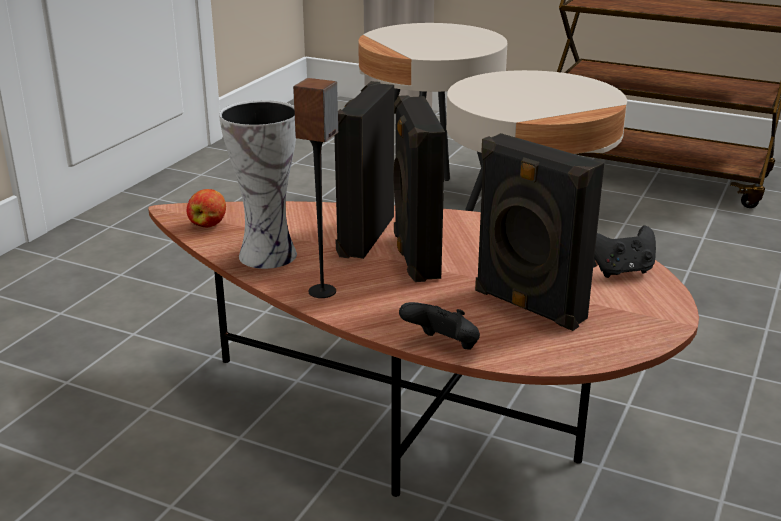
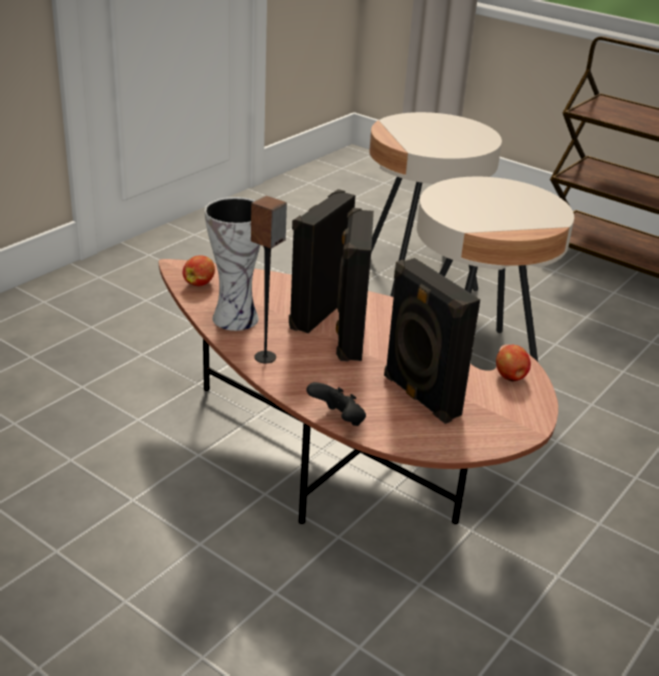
camera: 10 degrees right, 5 degrees up
(621, 271) = (510, 377): black game controller -> apple

